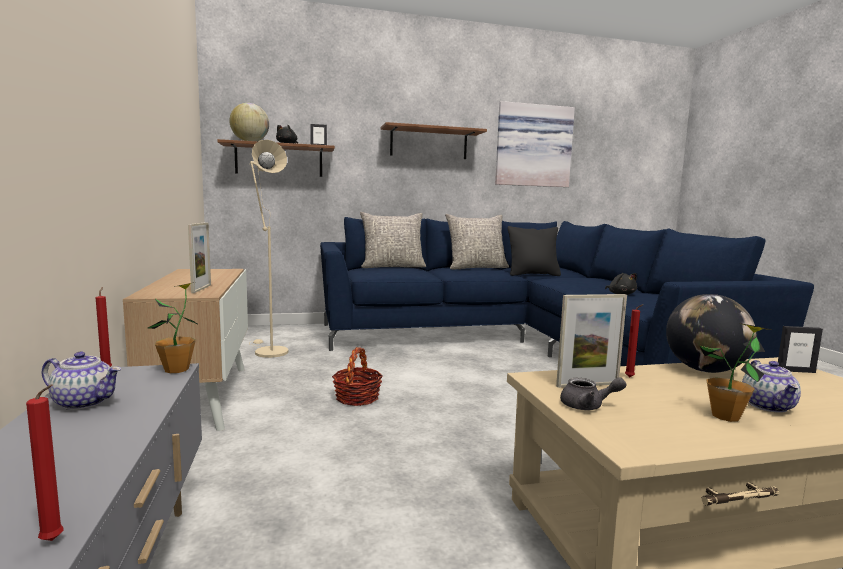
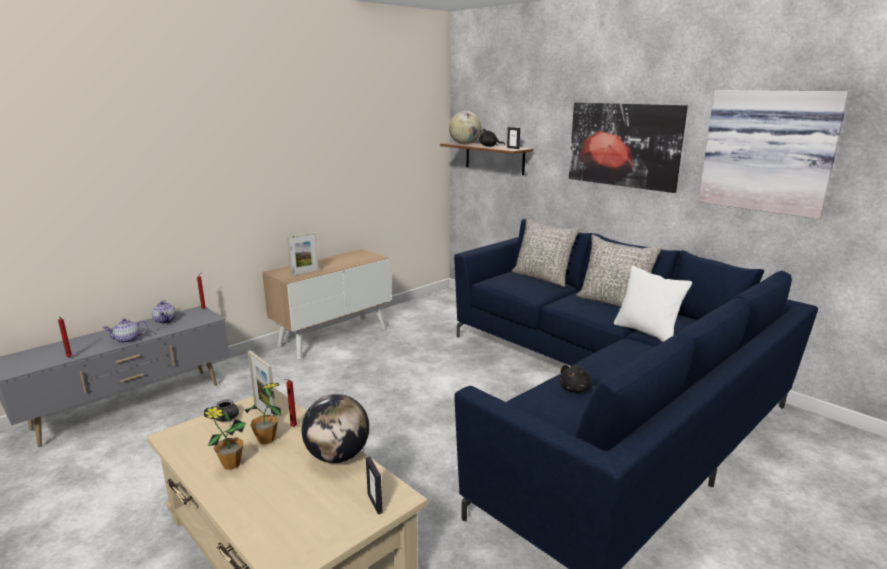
camera: 60 degrees right, 10 degrees up
(177, 369) = (212, 318): potted plant -> potted plant (266, 440)
(268, 351) = (427, 320): beige floor lamp -> none
(357, 398) = (379, 376): basket -> none
(429, 143) = (624, 145): brown shelf -> picture
(533, 274) = (646, 332): black pillow -> white pillow
(768, 406) = (261, 482): teapot -> teapot (127, 340)

